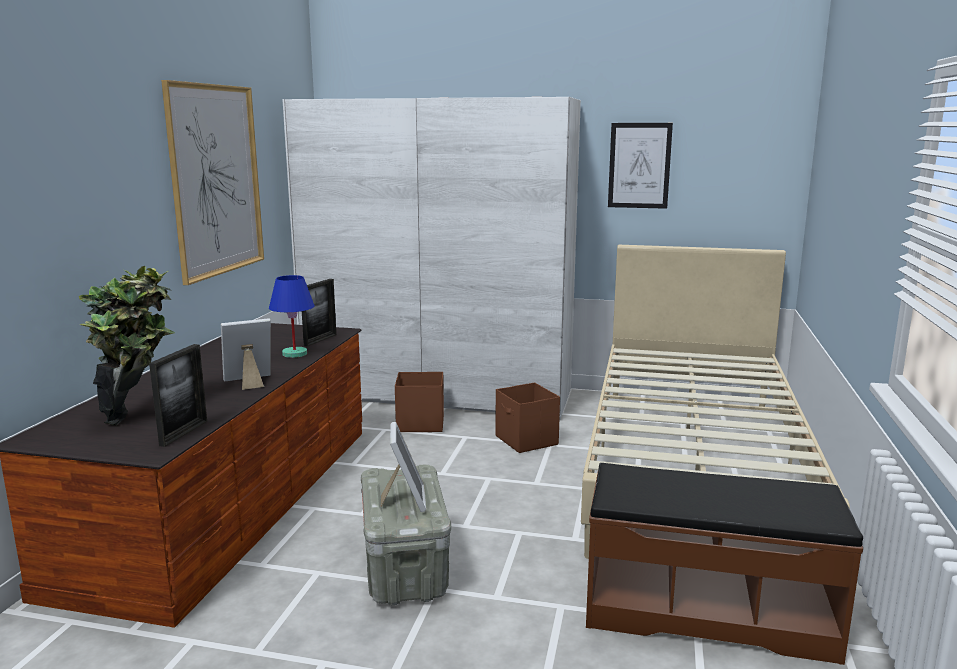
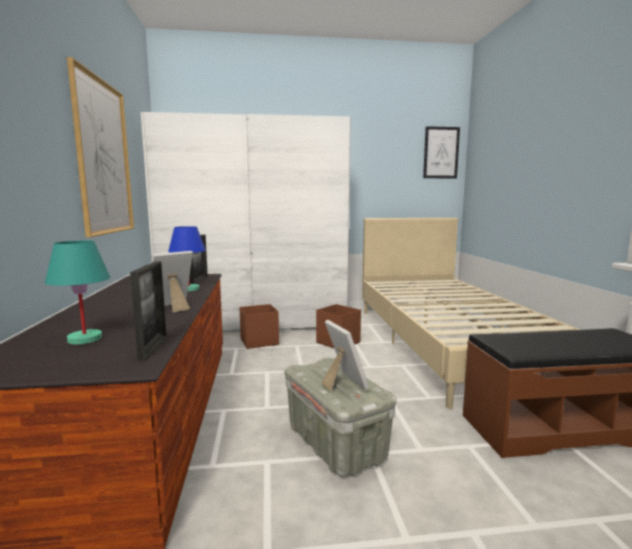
camera: 20 degrees left, 5 degrees down
(137, 414) = (85, 339): potted plant -> turquoise table lamp
(639, 165) = (373, 170): picture -> picture (441, 152)

